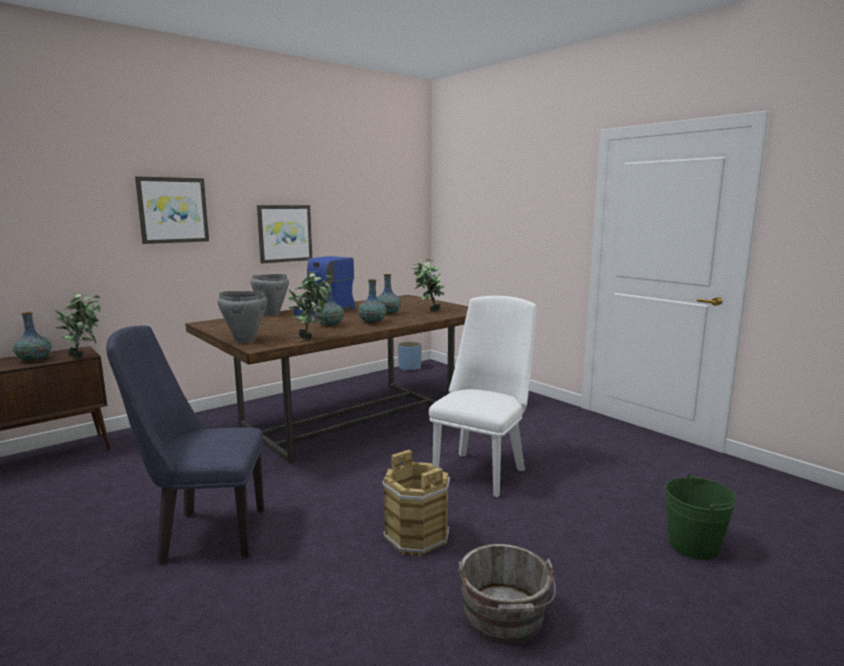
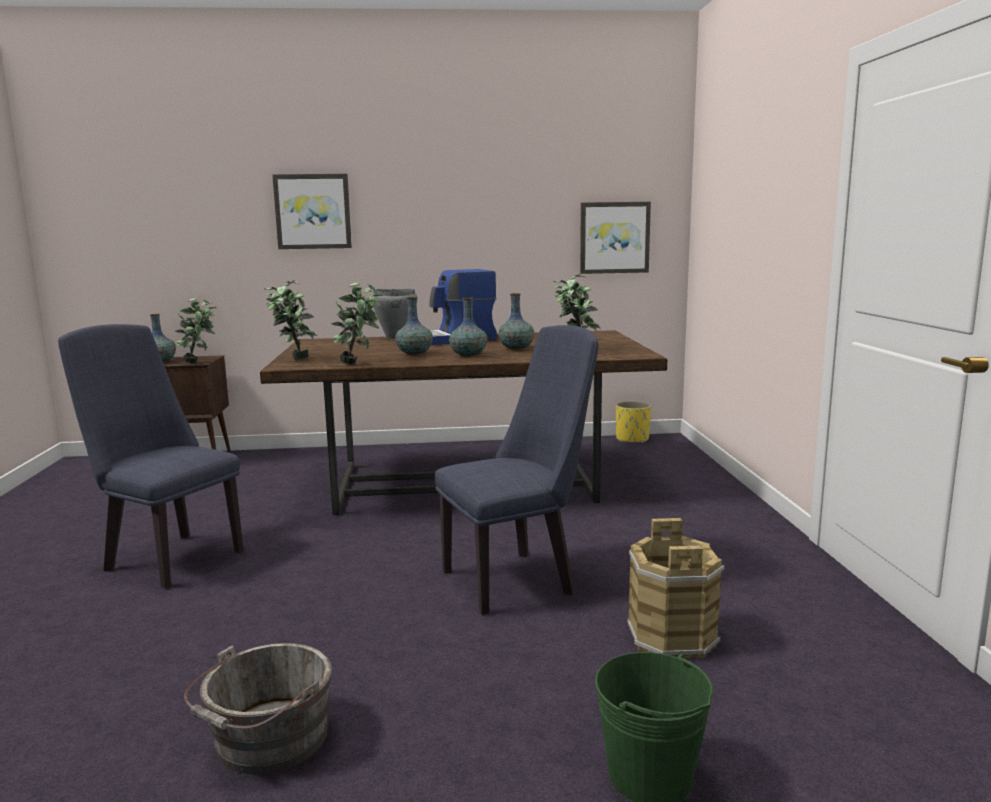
camera: 35 degrees right, 0 degrees up
(245, 341) = (293, 359): grey cooking pot -> potted plant
(284, 233) = (449, 240): picture -> picture (614, 237)
(409, 368) = (632, 439): blue planter -> yellow planter
(417, 536) = (327, 624): brown bucket -> brown bucket (672, 637)
(482, 470) = (517, 579): white chair -> blue chair

